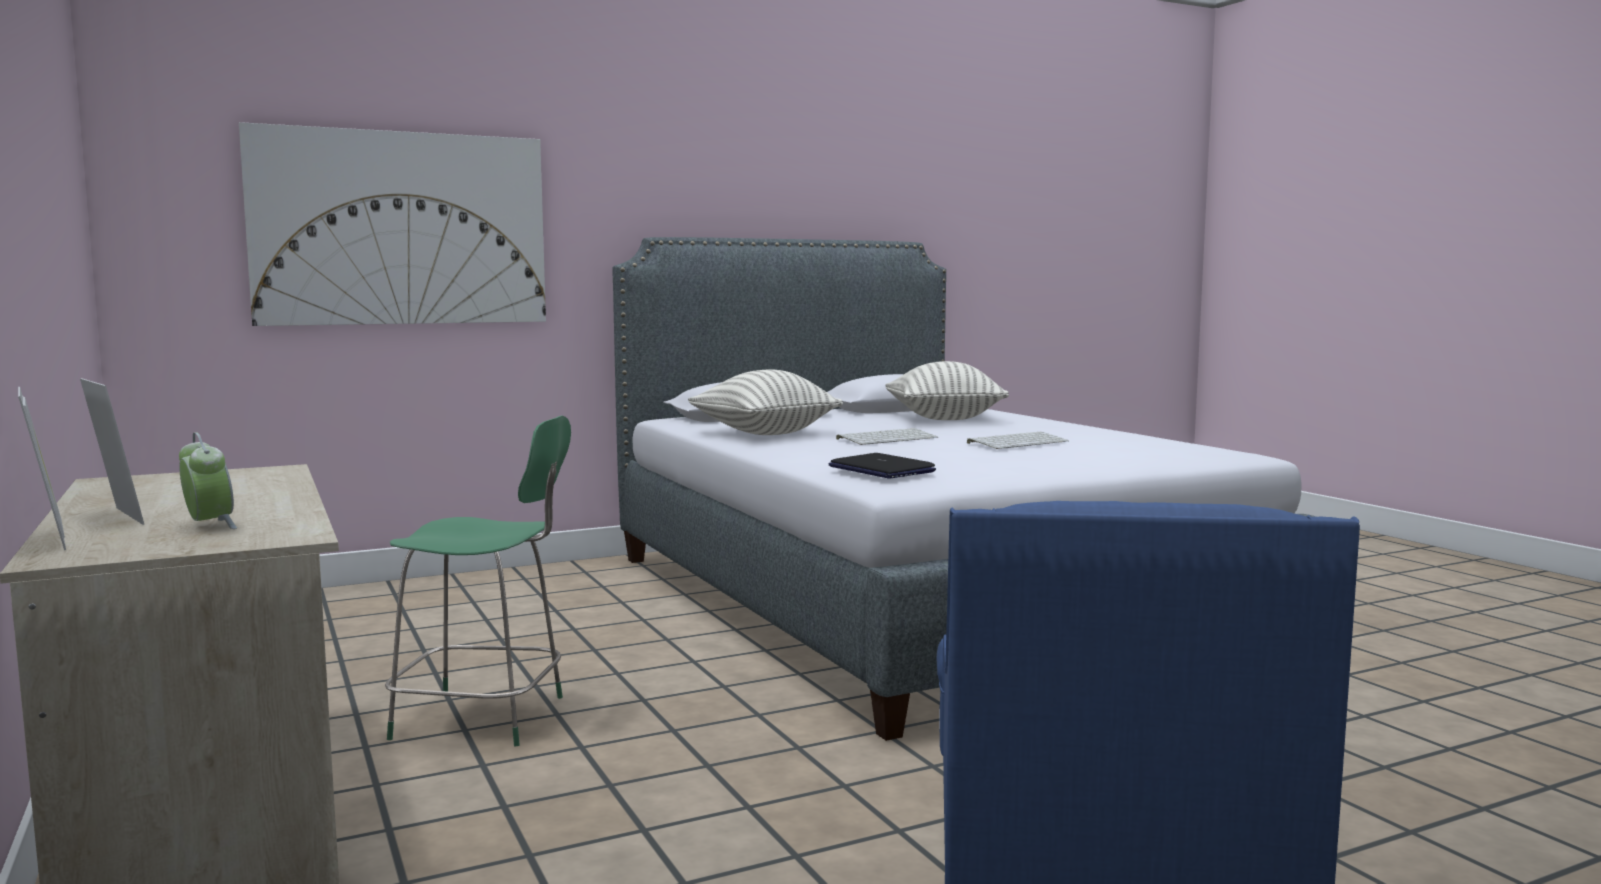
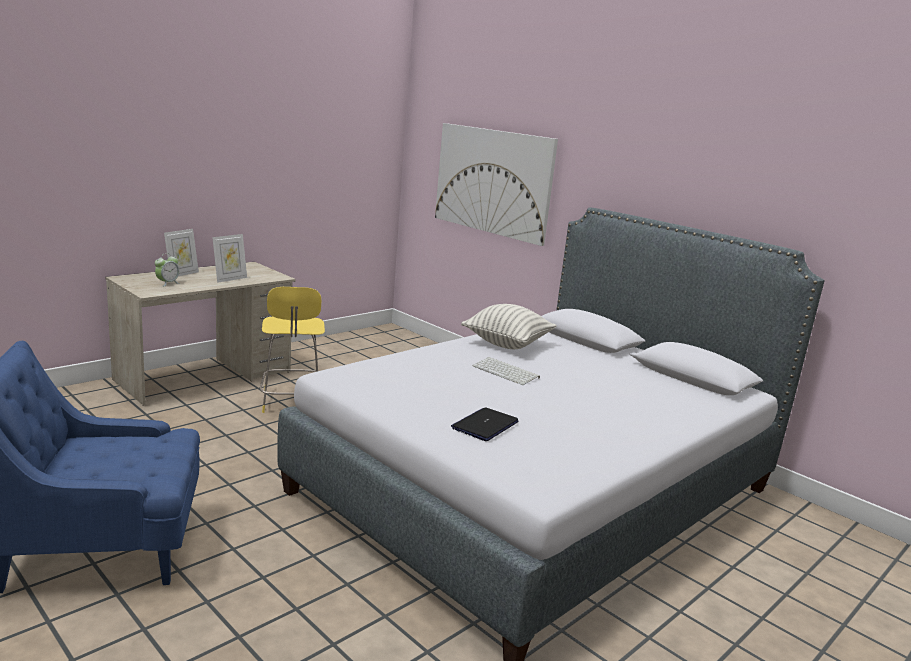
camera: 70 degrees right, 10 degrees up
(48, 540) = (147, 273): picture frame -> picture frame (230, 279)
(485, 718) = (291, 402): green stool -> yellow stool
(881, 469) = (369, 370): laptop -> laptop (485, 425)
(944, 418) = (642, 389): pillow -> none
(1018, 442) = (525, 408): keyboard -> none

